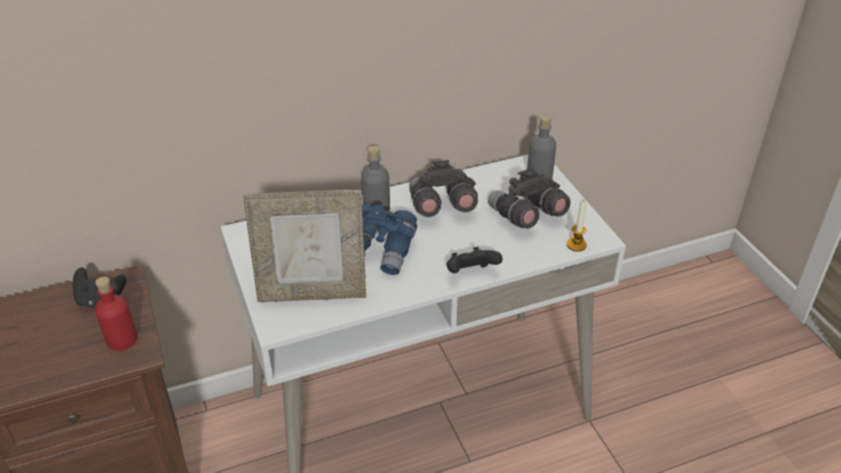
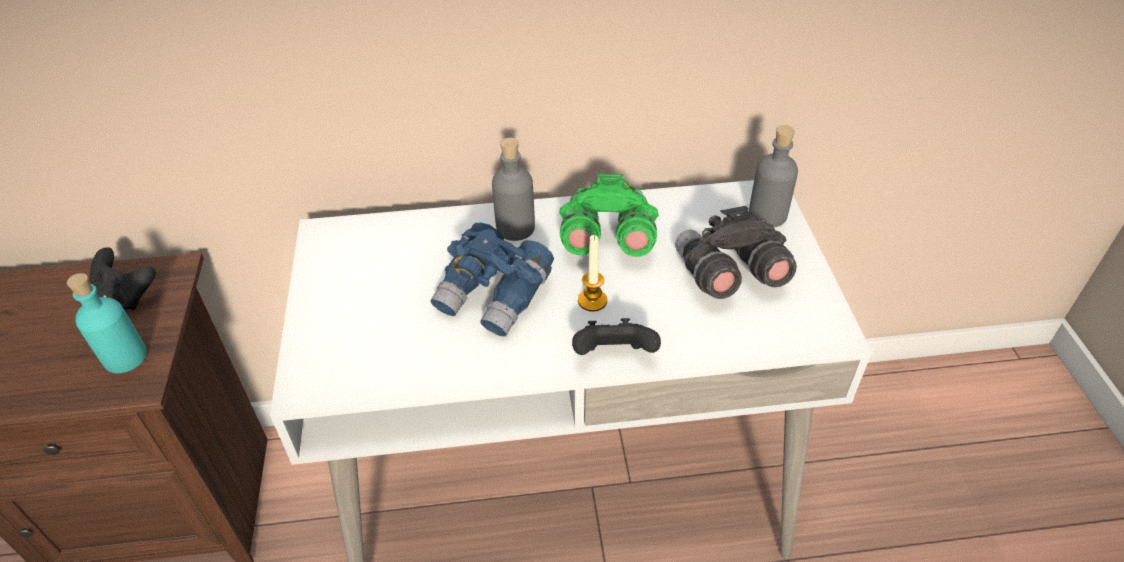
camera: 15 degrees right, 5 degrees up
(122, 339) = (125, 357): red bottle -> turquoise bottle
(312, 293) = (375, 344): picture frame -> none
(440, 207) = (606, 241): grey binoculars -> green binoculars
(576, 245) = (792, 337): candle -> candle (592, 301)

